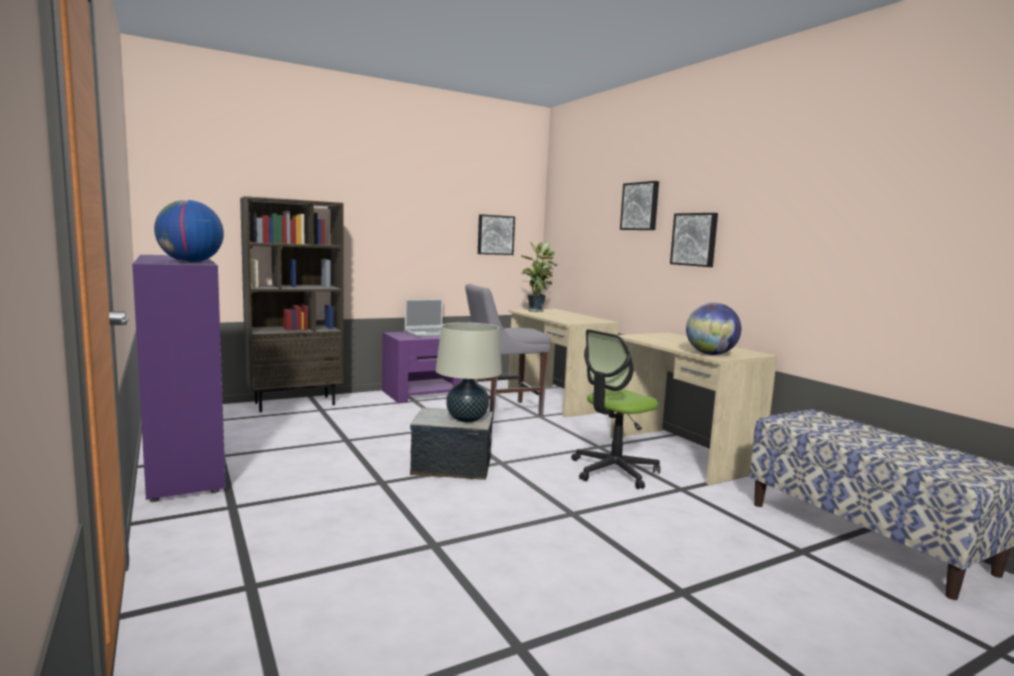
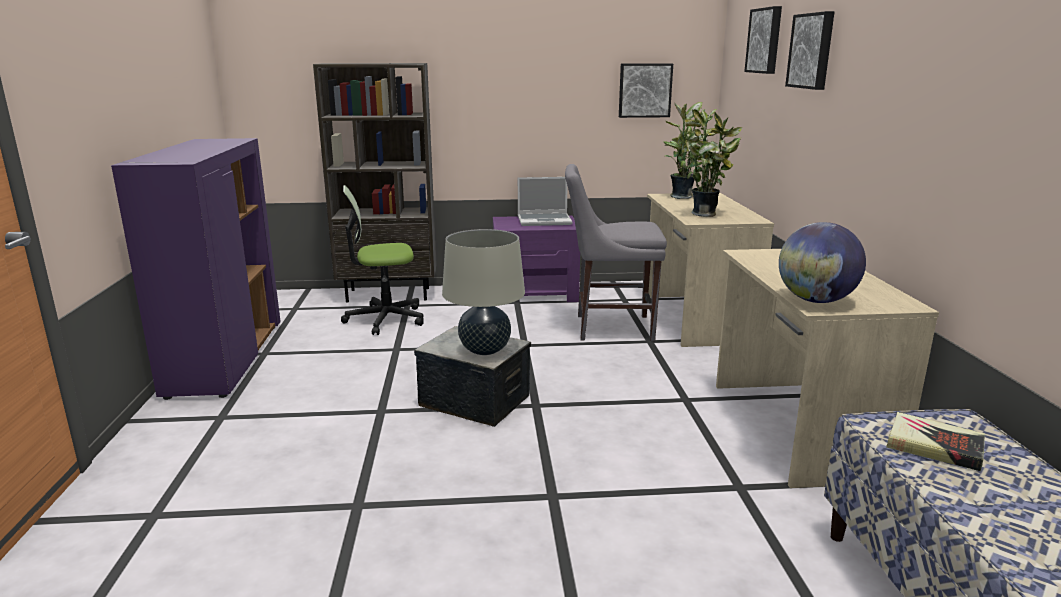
camera: 25 degrees right, 10 degrees up
(190, 262) = (181, 158): globe -> none
(570, 319) = (707, 214): none -> potted plant
(613, 471) = (669, 441): office chair -> office chair (385, 319)
(695, 239) = (865, 108): picture -> picture (765, 40)
(820, 426) = (934, 447): none -> book

